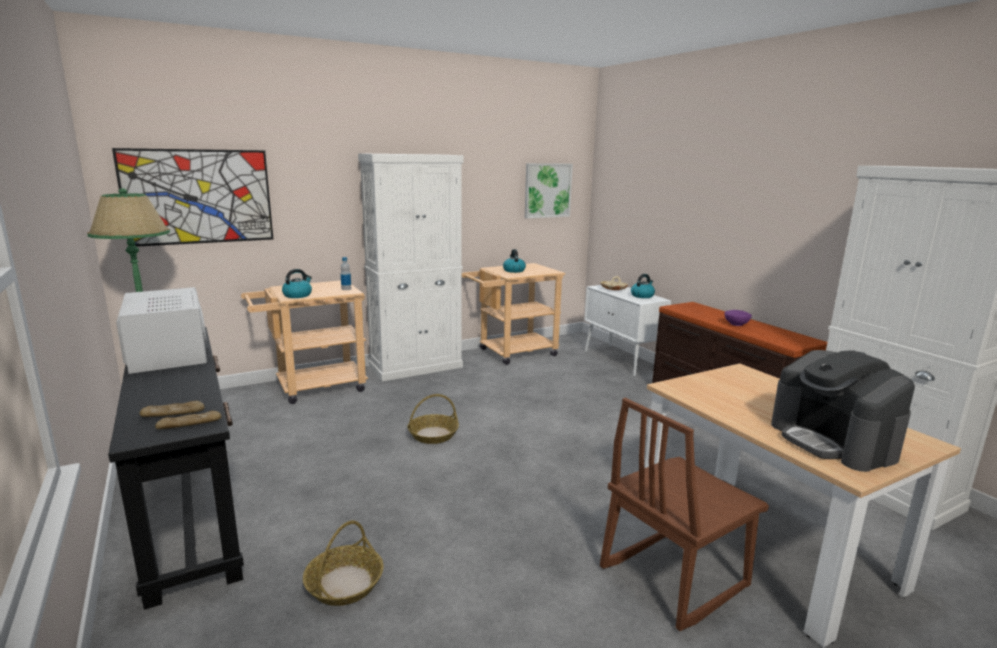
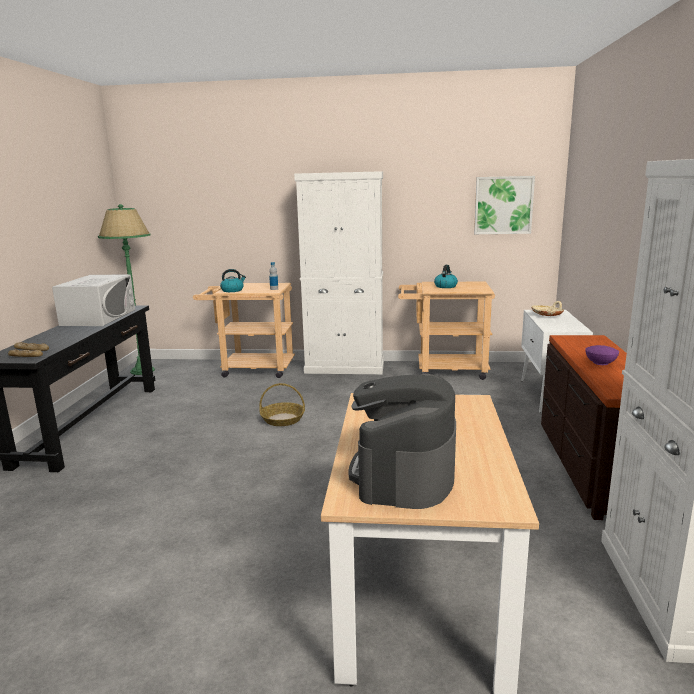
camera: 35 degrees right, 0 degrees up
(198, 197) = (183, 211): picture -> none
(344, 583) = (98, 493): basket -> none
(642, 296) = (567, 324): kettle -> none
(672, 576) = (299, 576): brown chair -> none

